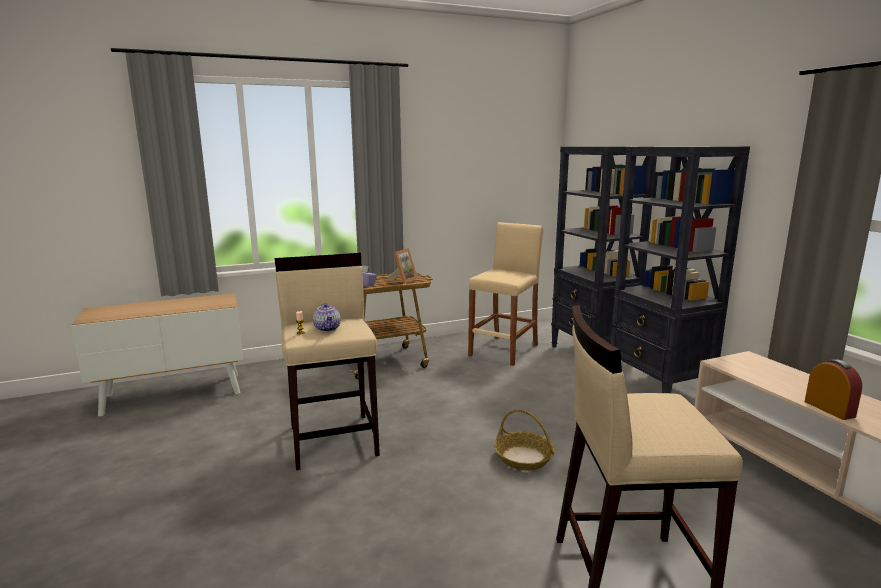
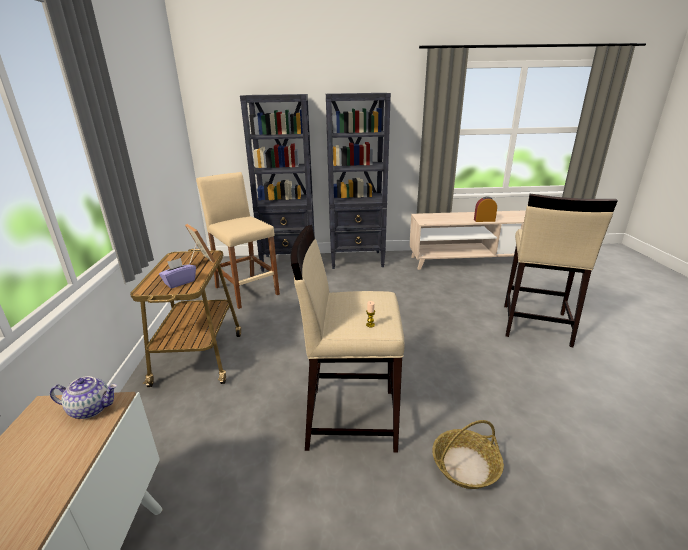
camera: 70 degrees left, 10 degrees up
(328, 328) = (366, 308): teapot -> teapot (91, 408)
(524, 458) = (418, 324): basket -> basket (465, 465)

